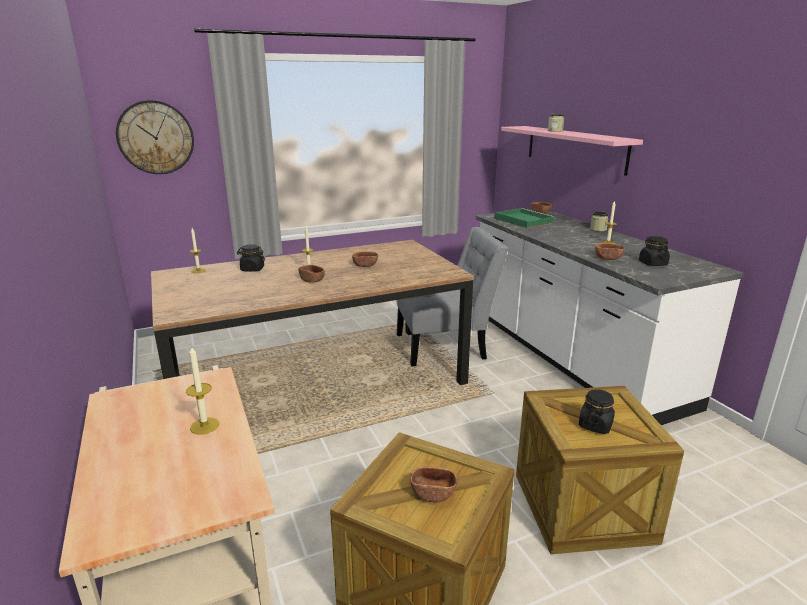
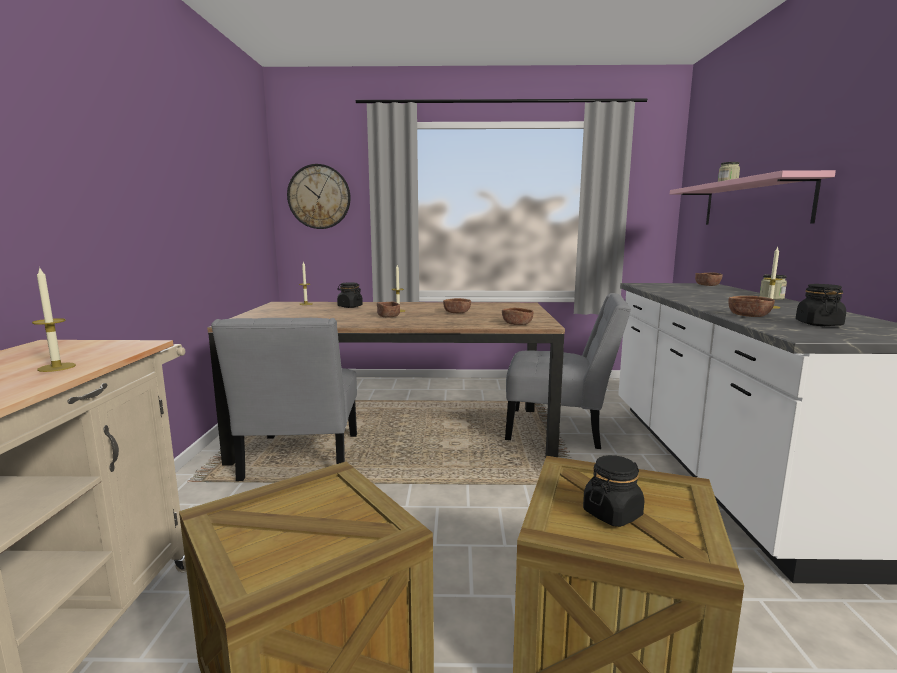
camera: 25 degrees right, 10 degrees down
(250, 428) = (300, 460): none -> grey chair
(433, 493) = (301, 529): brown bowl -> brown bowl (517, 324)
(522, 220) = (673, 288): green tray -> none

